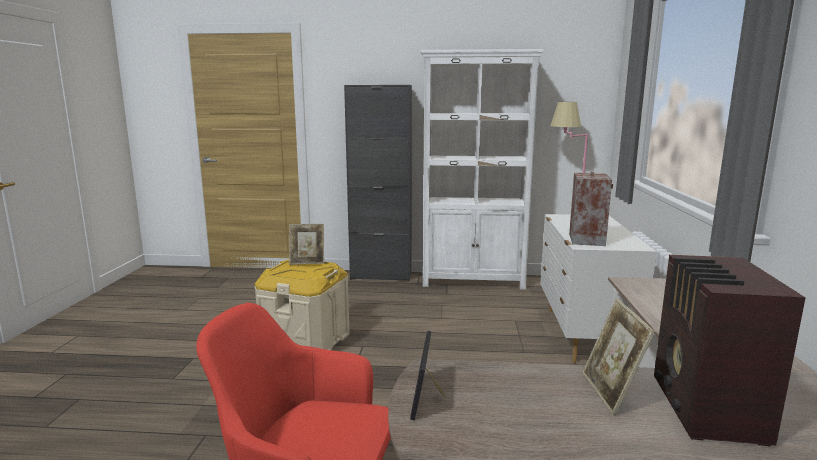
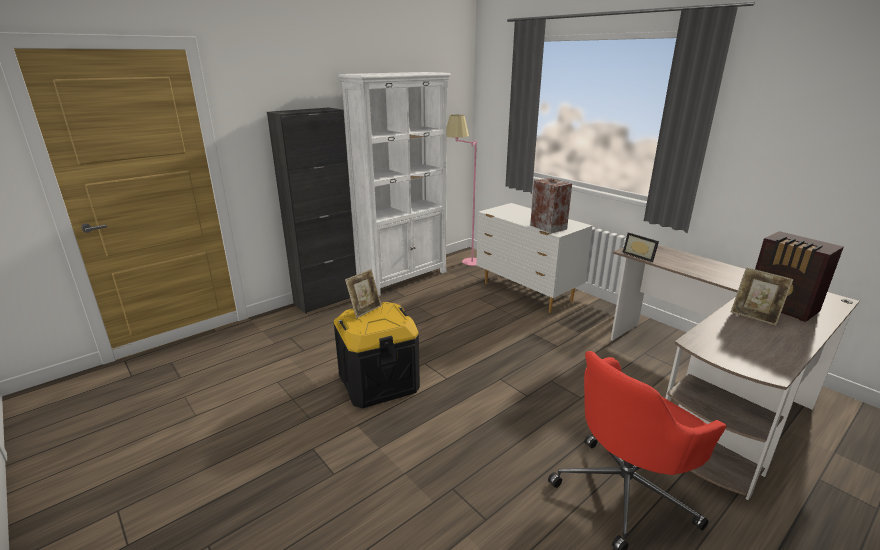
camera: 45 degrees left, 10 degrees up
(305, 341) = (378, 382): beige storage box -> black storage box
(430, 397) = (727, 355): picture frame -> picture frame (640, 256)

